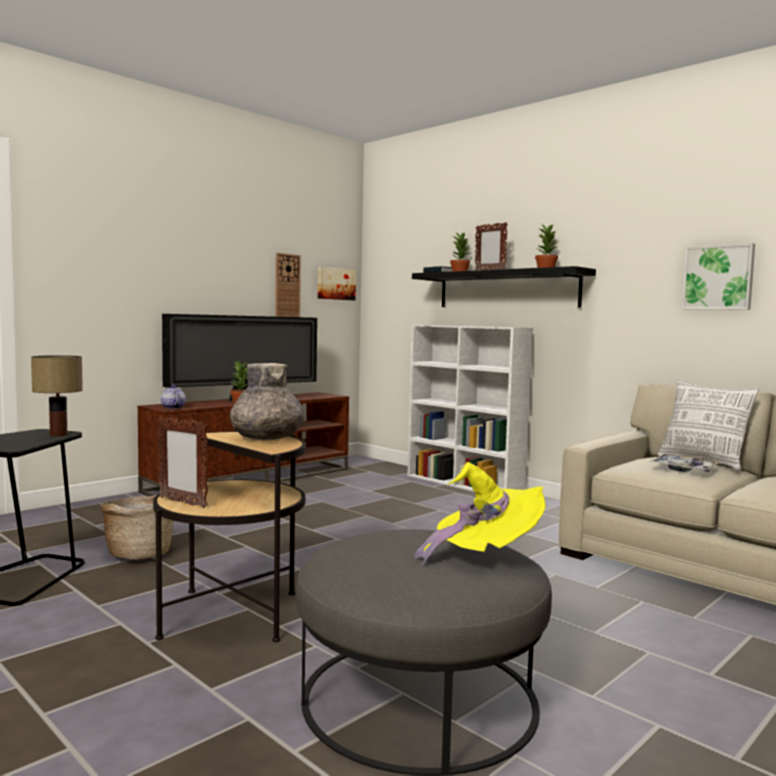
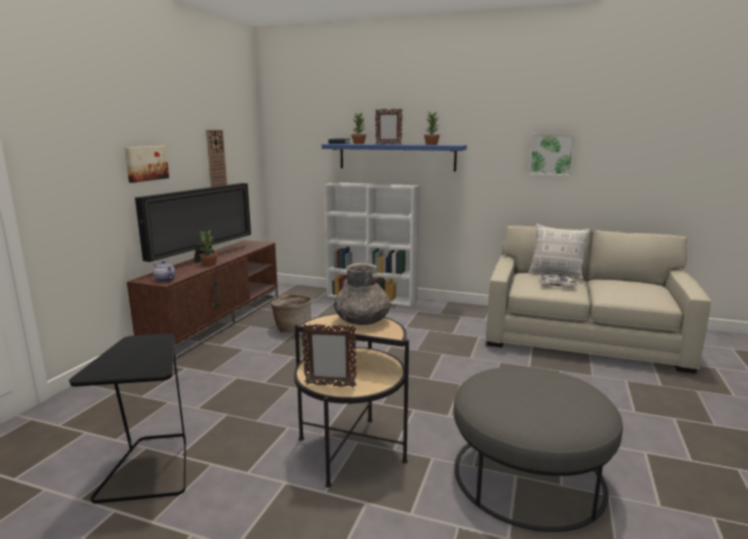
camera: 25 degrees left, 10 degrees up
(59, 435) = (162, 342): table lamp -> none
(140, 554) = (218, 415): basket -> basket (292, 329)
(335, 284) = (245, 150): picture -> picture (146, 163)
(484, 556) = (566, 385): yellow hat -> none
(506, 289) = (396, 157): black shelf -> blue shelf

